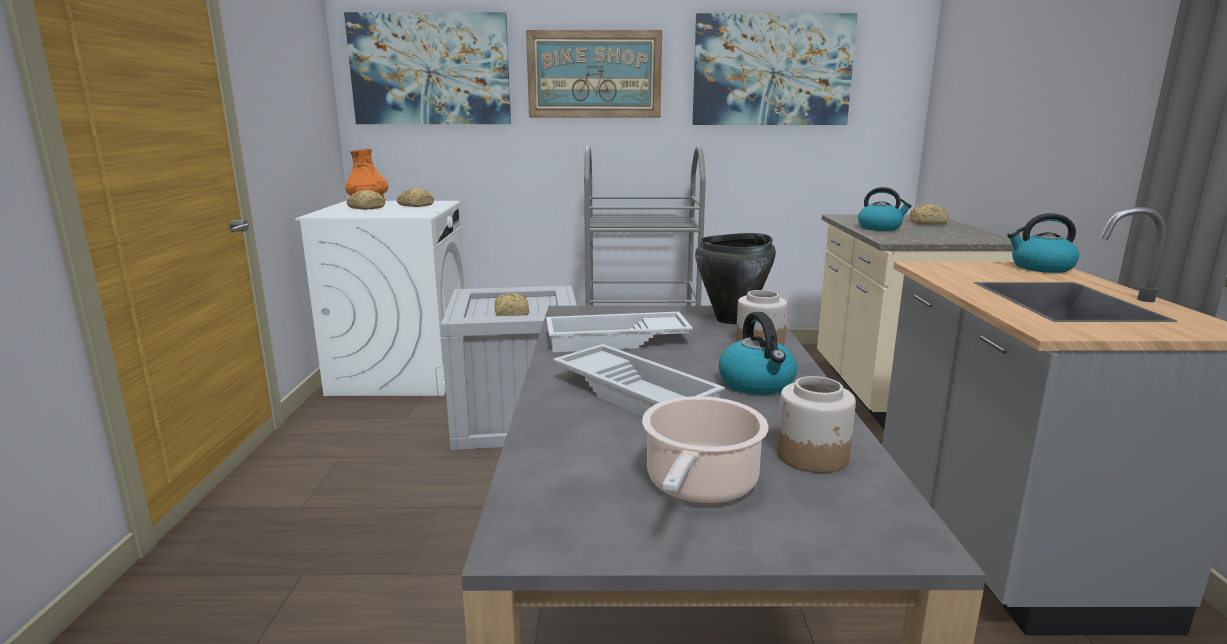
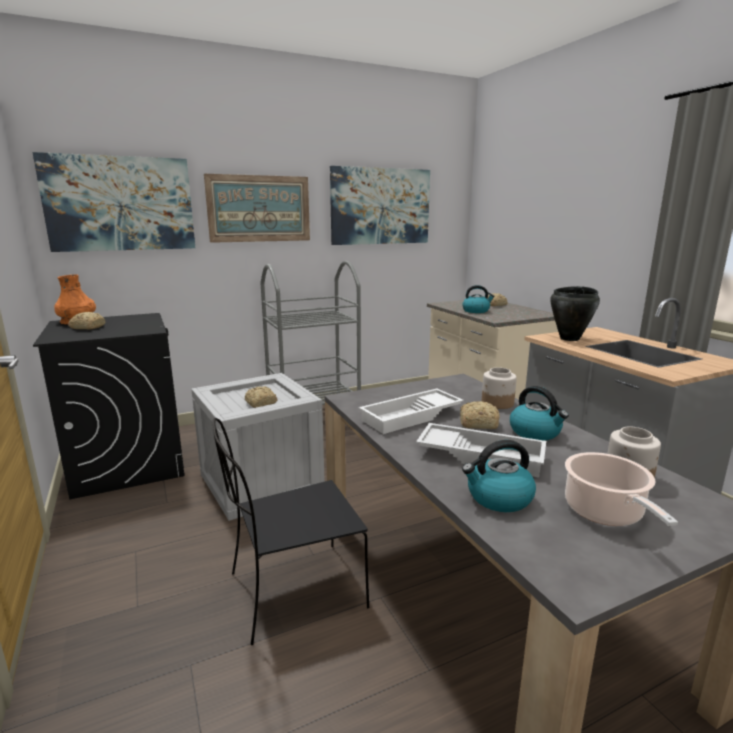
camera: 25 degrees left, 0 degrees up
(402, 372) = (128, 462): white washing machine -> black washing machine
(416, 205) = (130, 321): bread -> bread (477, 423)
(455, 538) = (293, 591): none -> black chair
(732, 320) = (458, 388): black cooking pot -> black cooking pot (570, 338)
(1040, 268) = (598, 331): kettle -> kettle (498, 498)

